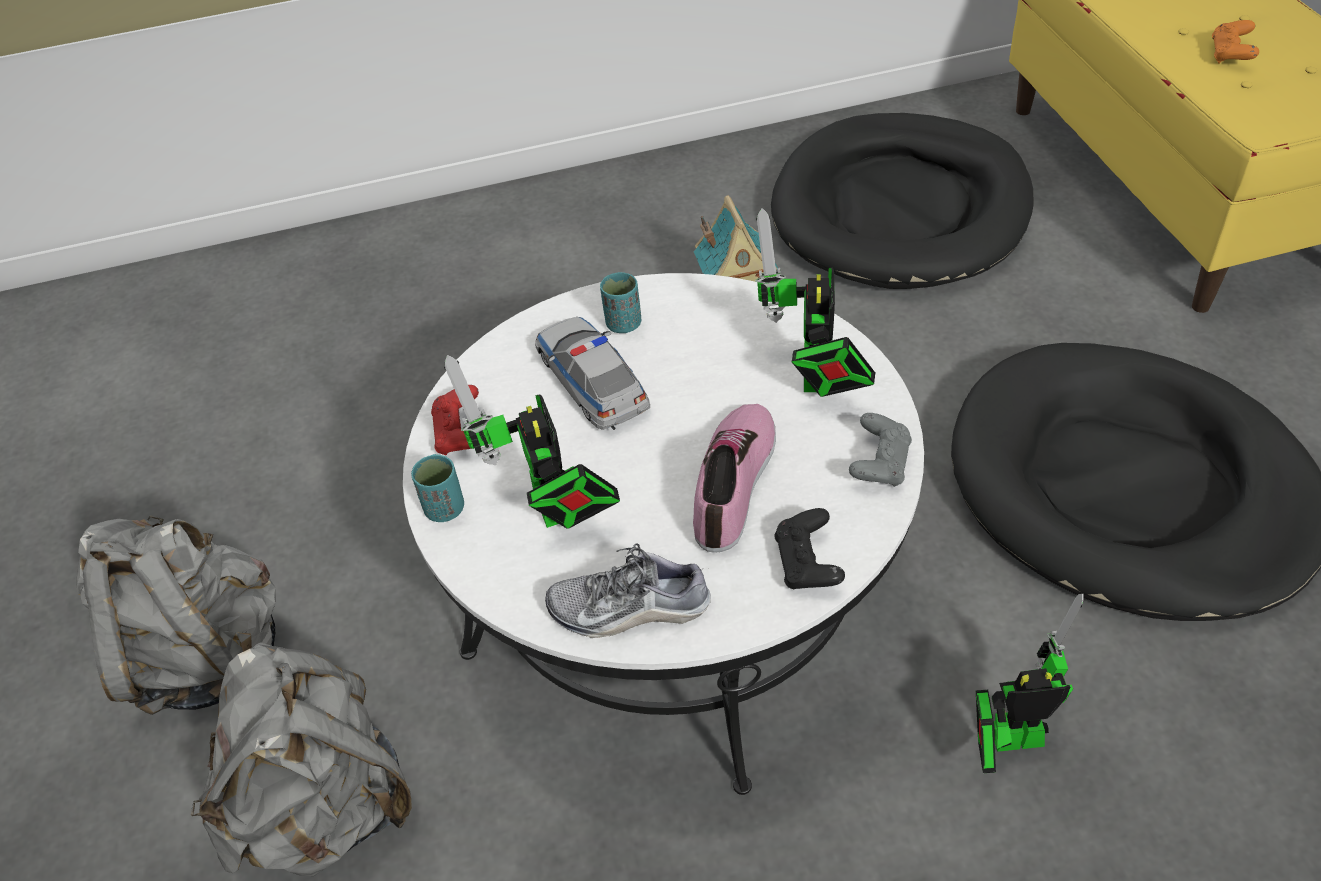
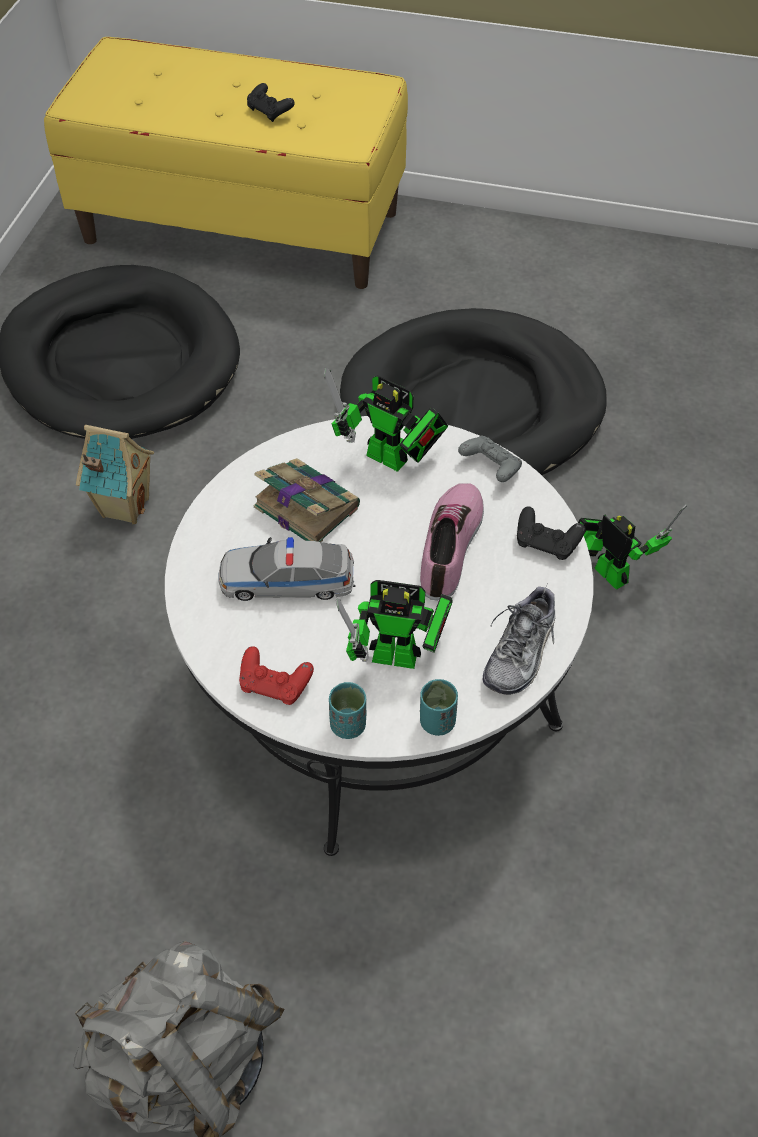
camera: 65 degrees left, 5 degrees up
(327, 808) = (409, 1011): grey backpack -> none
(623, 324) = (240, 535): turquoise cup -> turquoise cup (437, 722)
(696, 348) = (305, 506): none -> book
(735, 482) = (451, 546): shoe -> shoe turned 60 degrees clockwise
(1009, 739) = (607, 571): toy robot -> toy robot turned 120 degrees clockwise
(1230, 55) = (270, 112): orange game controller -> black game controller

